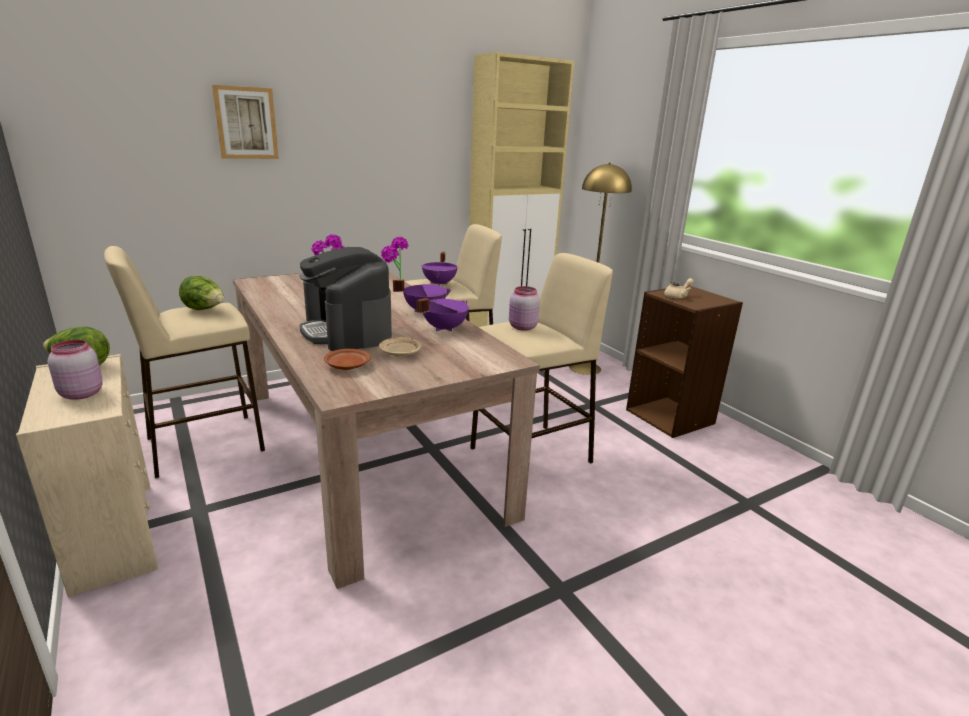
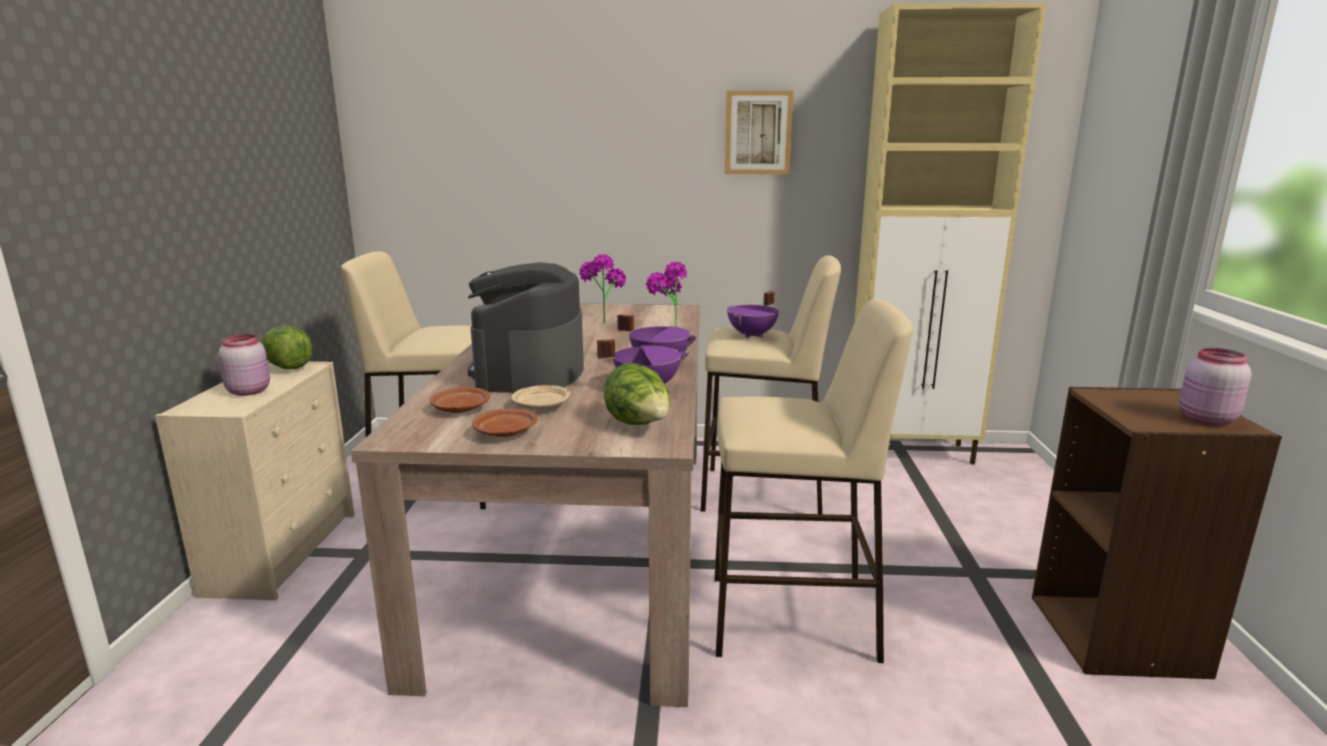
camera: 35 degrees right, 5 degrees down
(205, 310) = (450, 330): lettuce -> lettuce (639, 425)
(246, 123) = (561, 123): picture -> picture (758, 133)
(409, 374) = (506, 432): none -> brown plate
(522, 327) = (774, 406): pink jar -> pink jar (1205, 419)
(585, 368) = (1017, 511): yellow floor lamp -> none
(677, 296) = (1130, 404): beige teapot -> none

